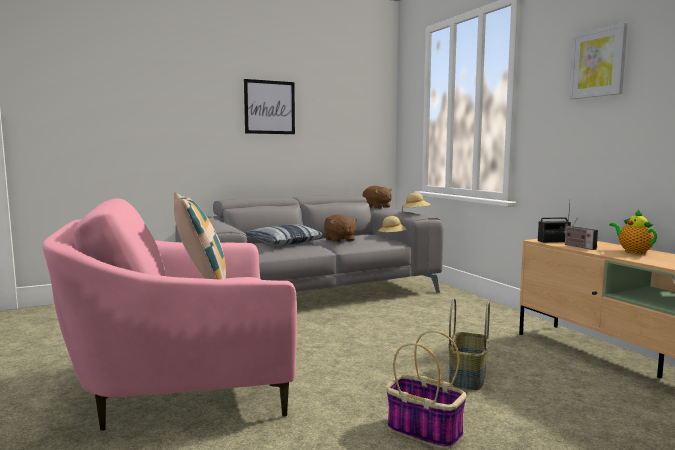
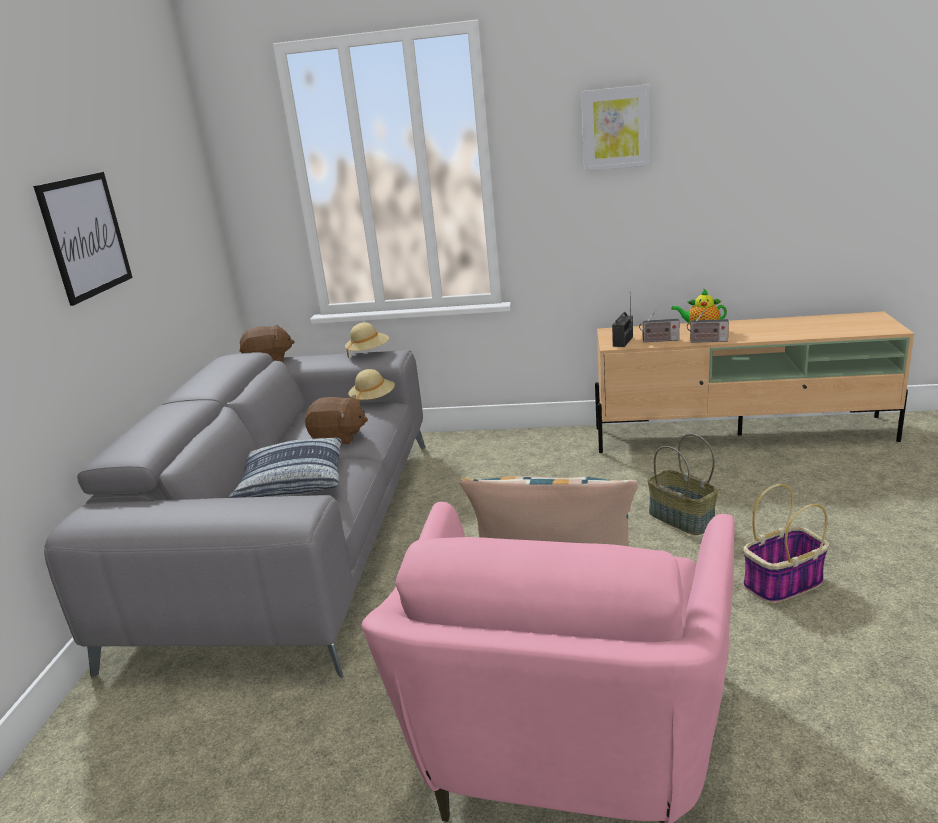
camera: 55 degrees left, 15 degrees up
(610, 254) = (707, 341): none -> radio

